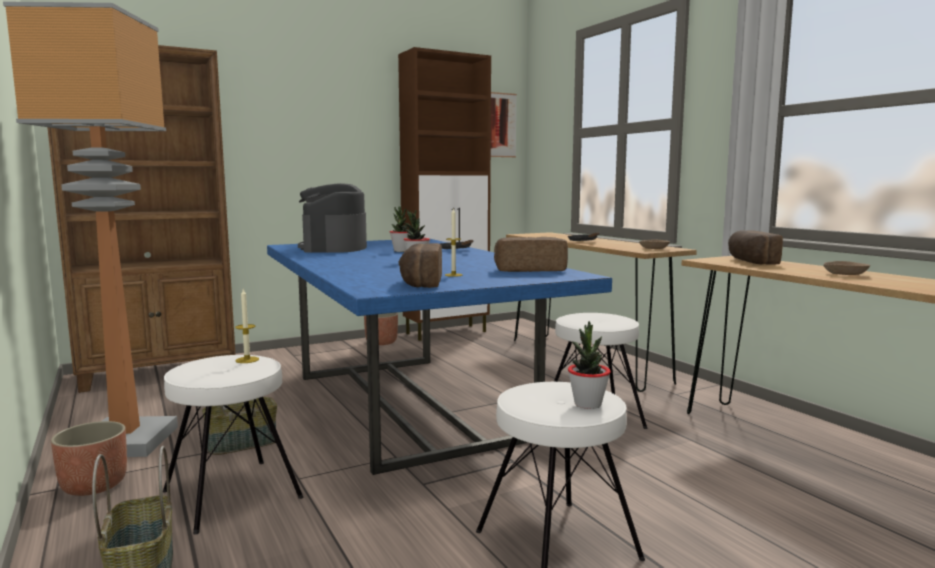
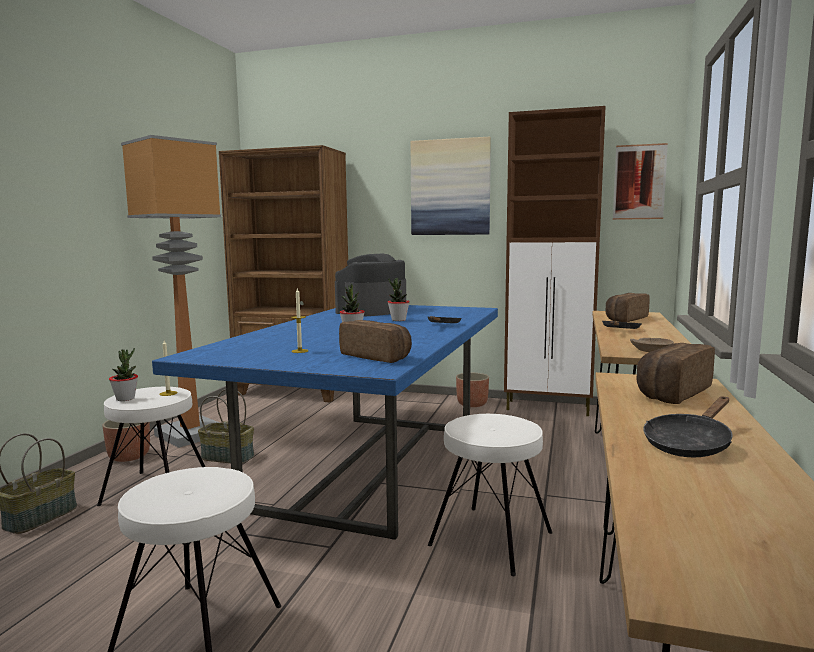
camera: 45 degrees right, 0 degrees up
(337, 116) = (450, 187): none -> picture
(420, 282) = (244, 354): bread -> bread (624, 319)
(587, 404) = (177, 501): potted plant -> potted plant (125, 399)
(845, 274) = (689, 444): beige bowl -> black frying pan

